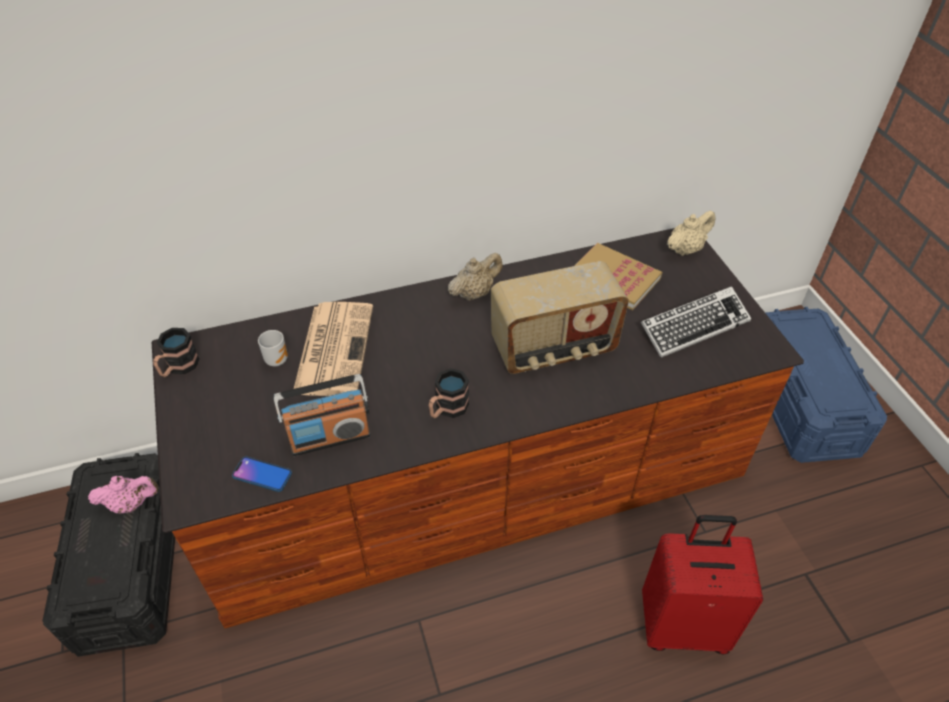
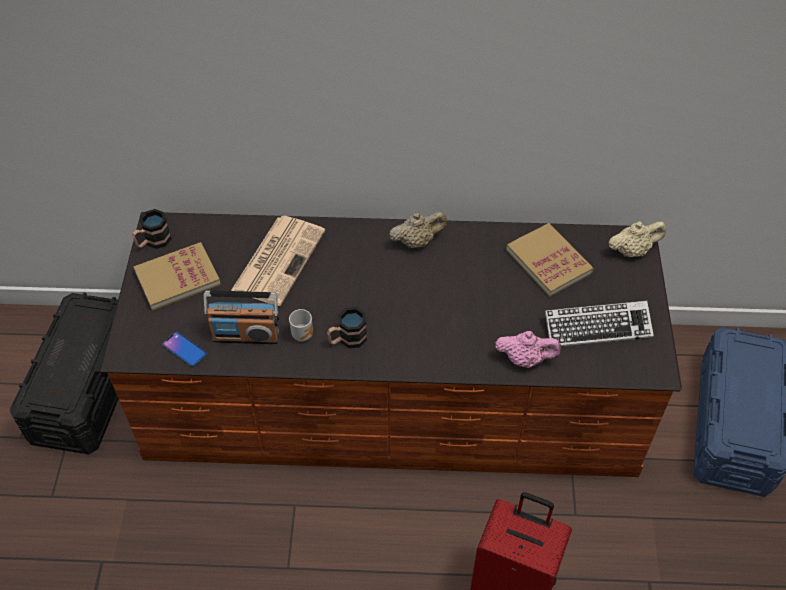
camera: 20 degrees right, 5 degrees up
(131, 503) = (97, 338): pink teapot -> pink teapot (525, 359)
(223, 398) = (177, 278): none -> book
(277, 359) = (230, 256): mug -> mug (303, 334)
(554, 349) = (460, 313): radio -> none

